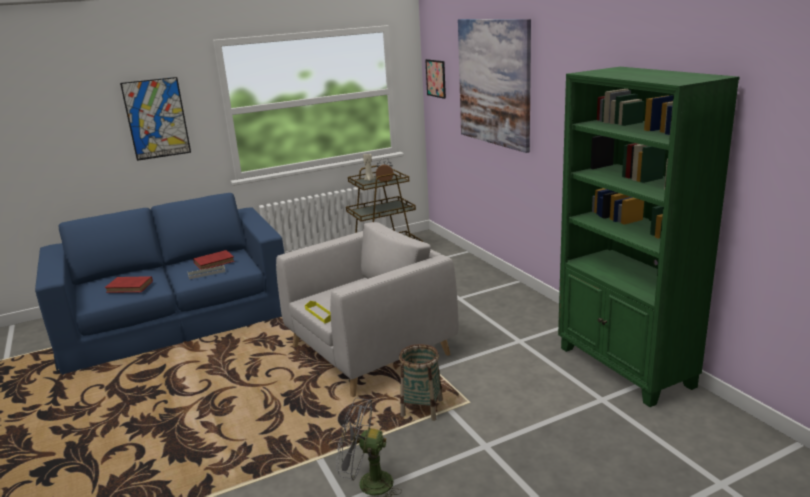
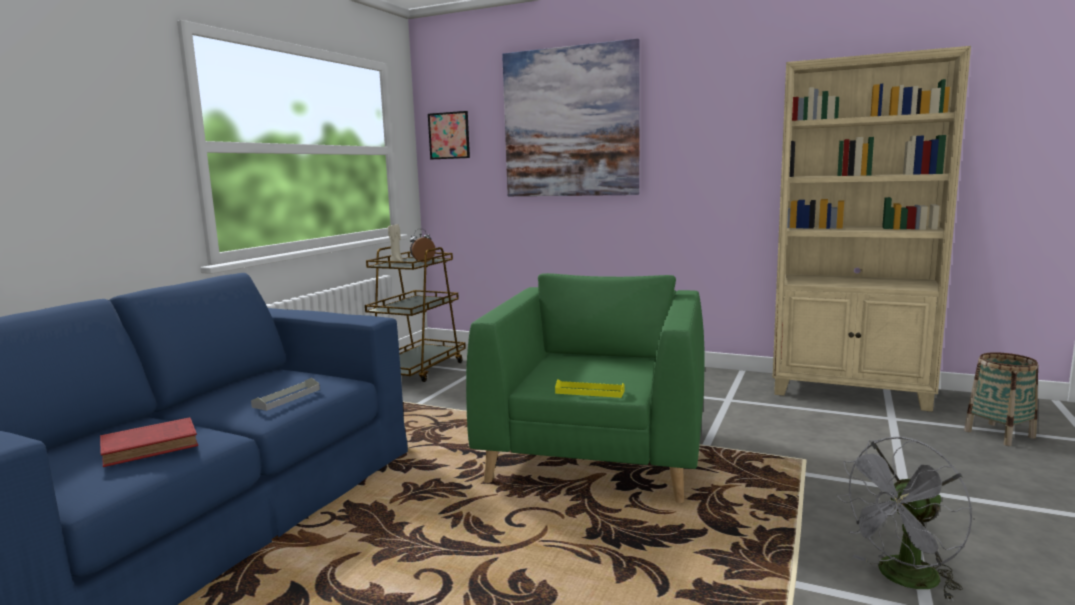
camera: 40 degrees left, 10 degrees down
(156, 118) = (79, 139): picture -> none
(215, 262) = (272, 384): red book -> none
(370, 350) = (596, 453): grey armchair -> green armchair
(421, 408) = (776, 483): basket -> basket (999, 434)
(624, 367) = (851, 392): green bookcase -> beige bookcase

